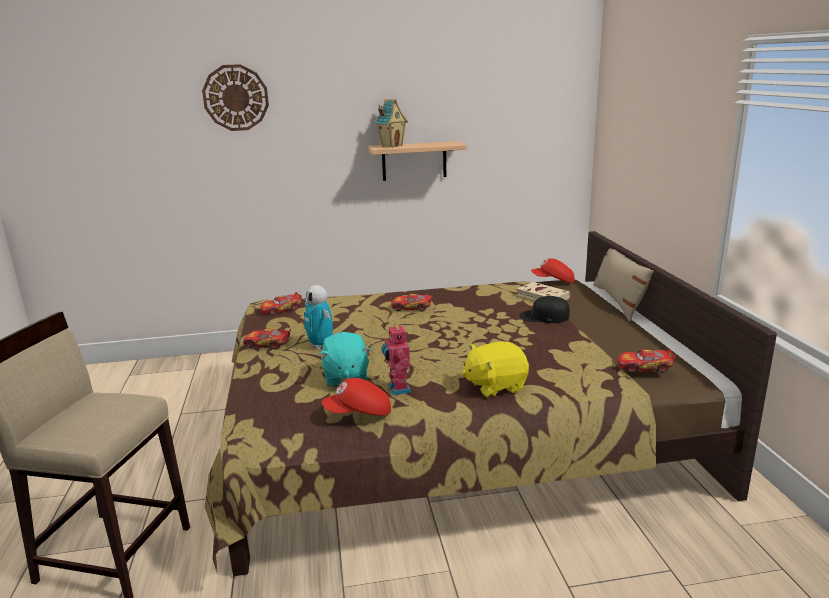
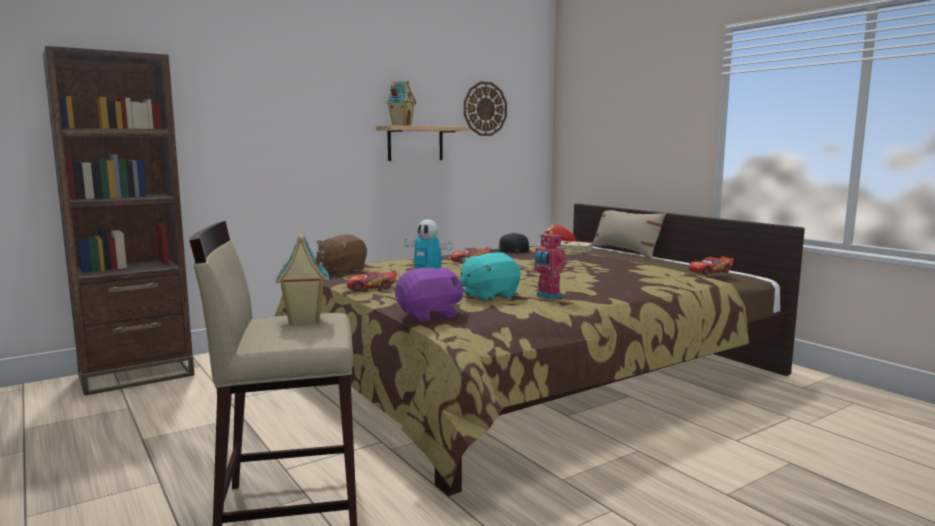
camera: 25 degrees left, 10 degrees down
(105, 410) = (304, 320): none -> toy house
(146, 370) = (136, 375): none -> brown bookcase
(236, 98) = (251, 66): wall clock -> wall clock (485, 109)
(255, 402) = (430, 315): none -> purple plush toy
(281, 310) = (341, 271): toy car -> brown plush toy
(345, 377) = (488, 296): turquoise plush toy -> turquoise plush toy turned 90 degrees clockwise
(359, 414) = (541, 310): red cap -> none
(495, 386) = (622, 288): yellow plush toy -> none
(544, 316) = (591, 257): black cap -> black cap (509, 251)

